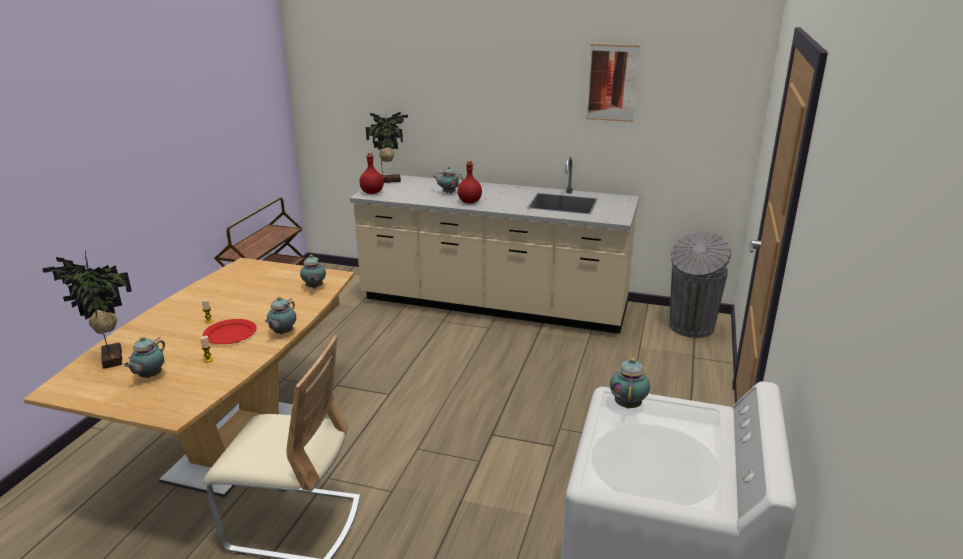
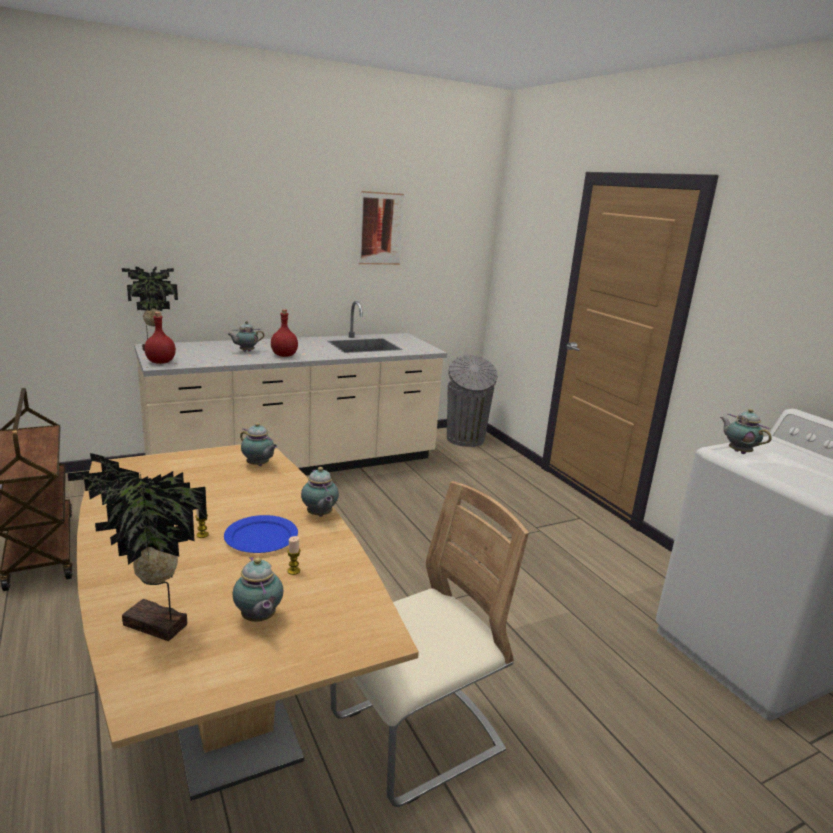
camera: 45 degrees left, 5 degrees down
(230, 334) = (260, 537): red plate -> blue plate

